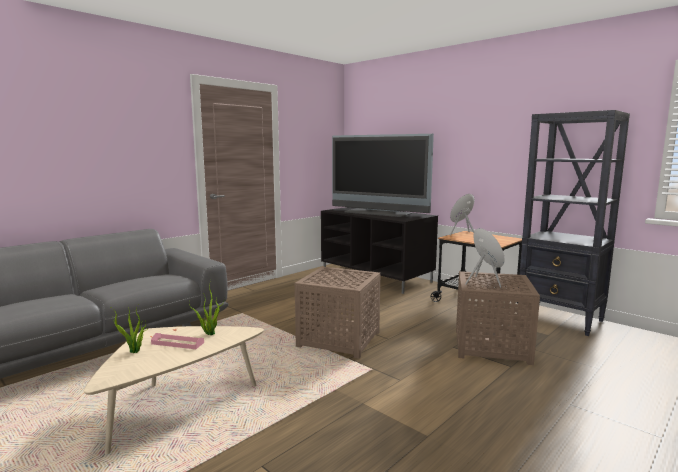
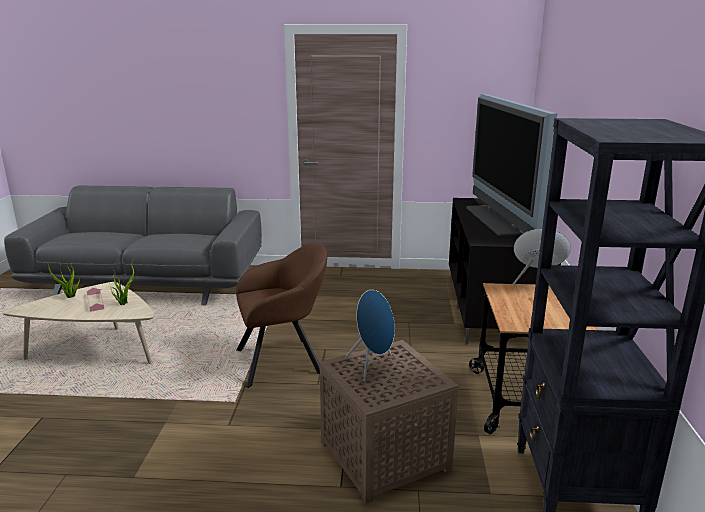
camera: 50 degrees right, 10 degrees up
(340, 339) = (283, 360): brown side table -> brown armchair

